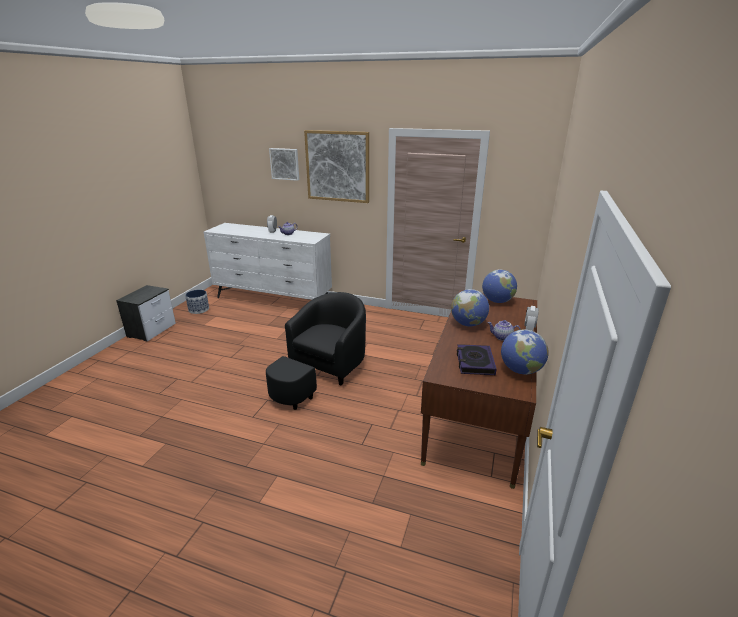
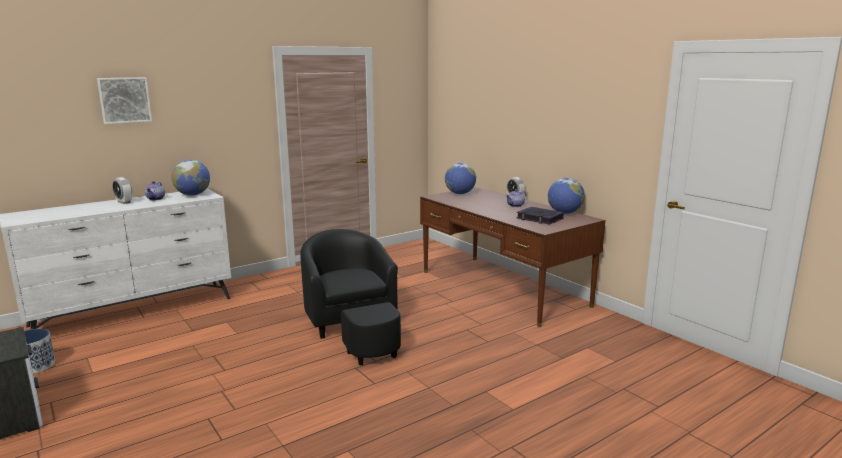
camera: 55 degrees left, 10 degrees down
(337, 166) = (210, 96): picture -> none
(468, 324) = (482, 207): globe -> globe (193, 195)

